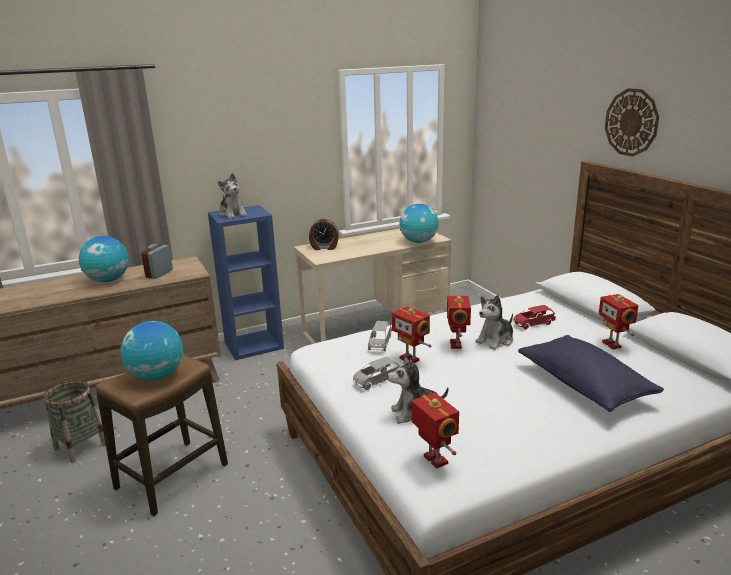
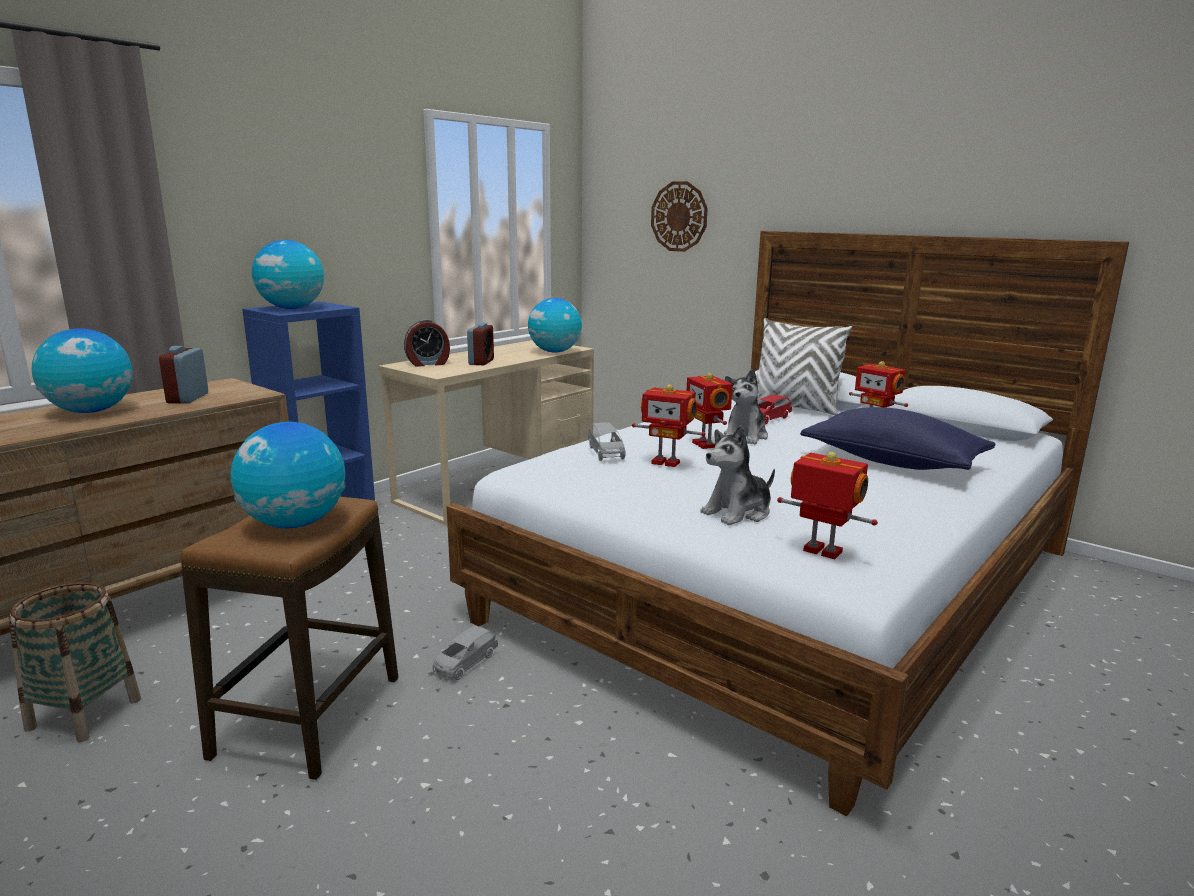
camera: 25 degrees left, 5 degrees down
(233, 214) = (292, 308): plush toy -> globe
(359, 249) = (481, 362): none -> alarm clock
(376, 380) = (646, 489): grey toy car -> grey toy car (465, 663)
(567, 314) = (794, 408): none -> white pillow
(631, 122) = (825, 175): wall clock -> wall clock (679, 216)

